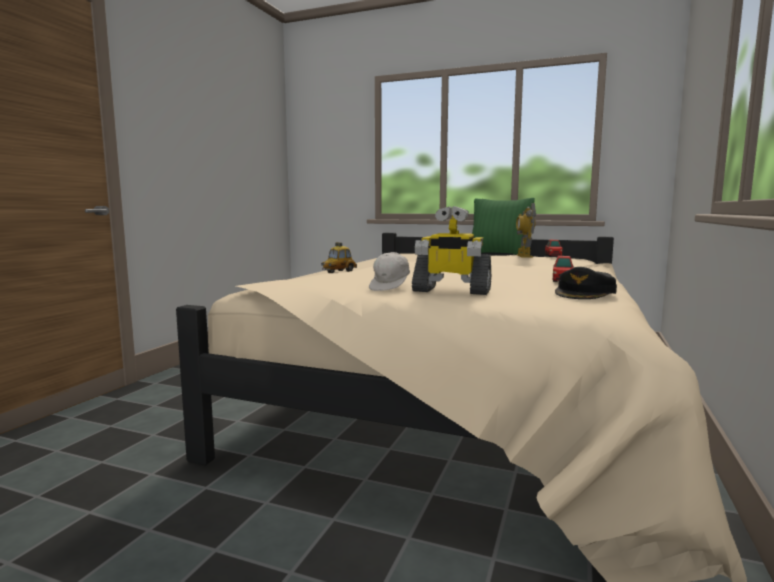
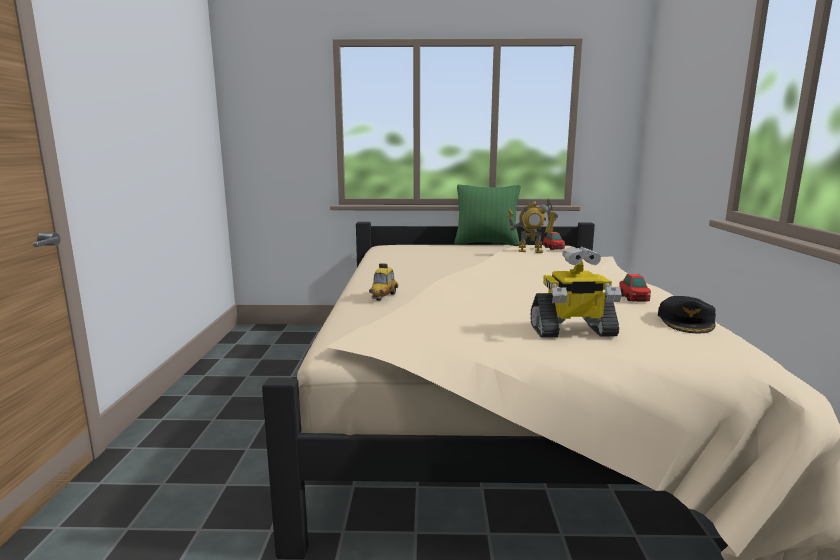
camera: 20 degrees left, 5 degrees up
(391, 287) = (505, 331): white cap -> none
(524, 256) = (530, 251): toy robot -> toy robot turned 60 degrees counterclockwise

